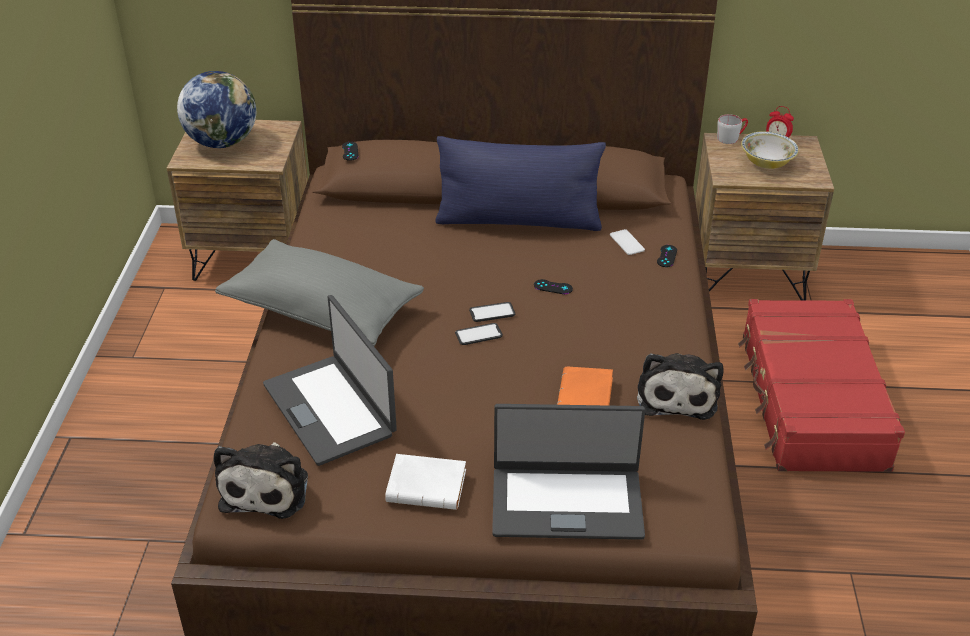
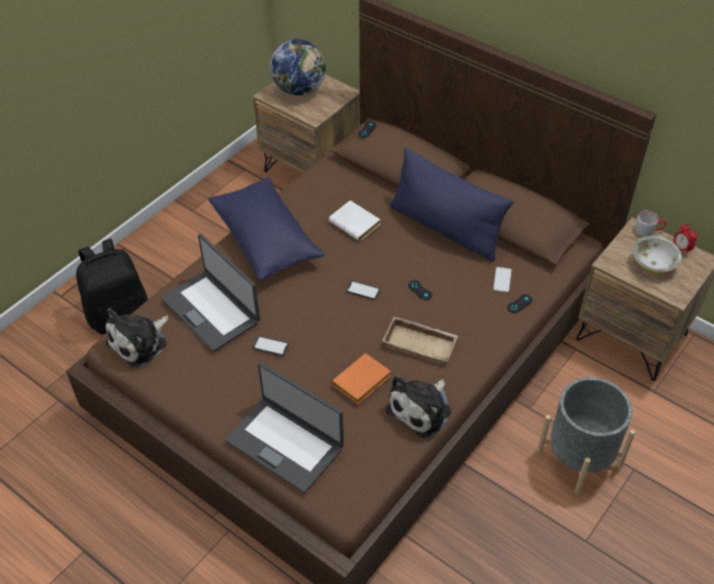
camera: 35 degrees right, 10 degrees up
(137, 516) = (119, 315): none -> black backpack
(322, 312) = (266, 240): grey pillow -> blue pillow
(330, 409) = (211, 310): laptop -> laptop turned 45 degrees counterclockwise
(429, 486) = (220, 389): white book -> white book (356, 224)
(478, 335) = (340, 302): phone -> phone (271, 346)
(608, 334) = (421, 343): none -> beige tray
(810, 401) = (579, 458): red suitcase -> grey planter

